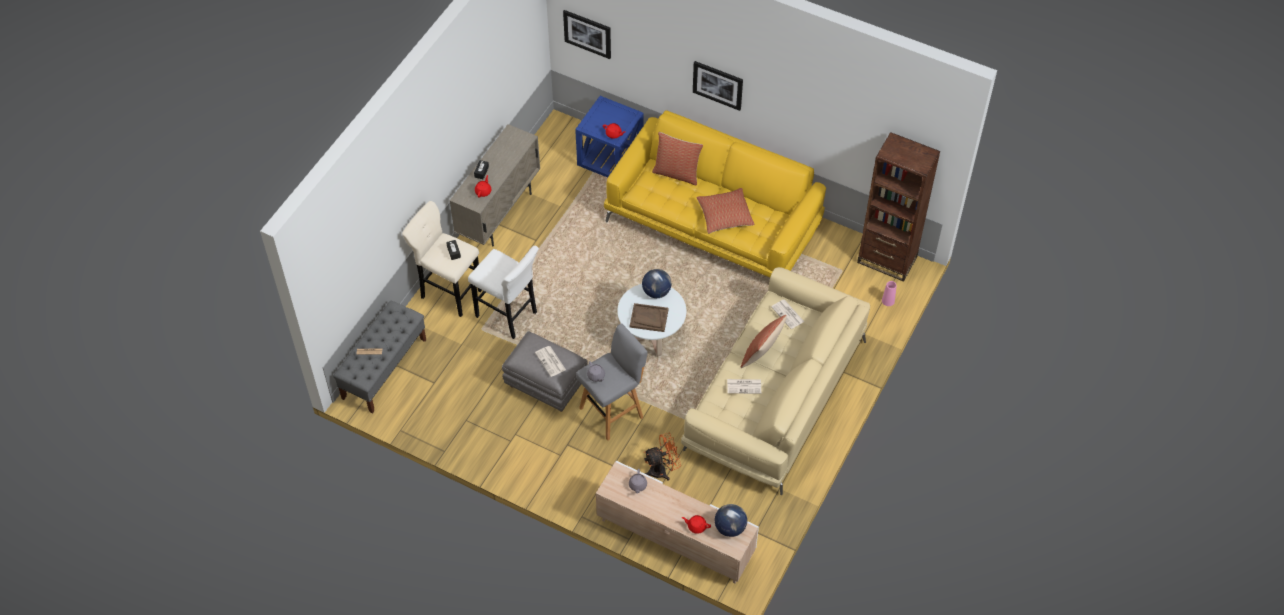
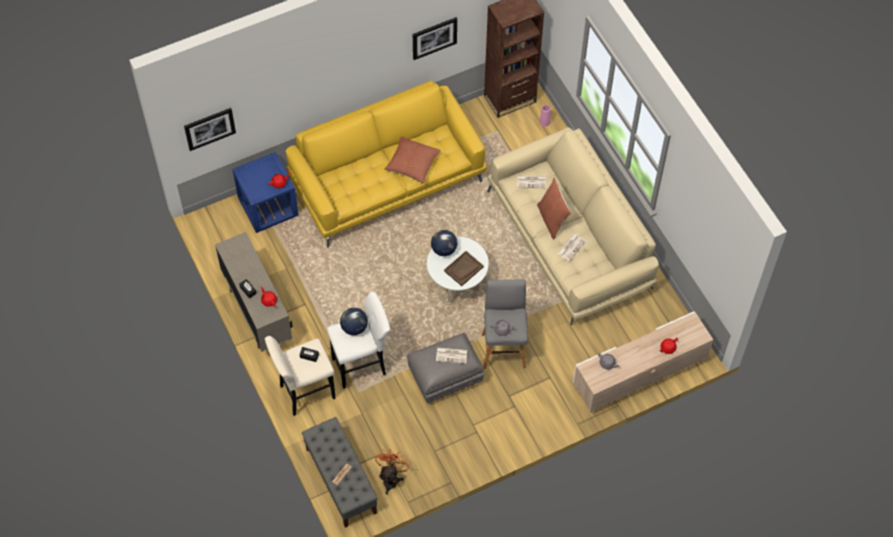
camera: 55 degrees left, 5 degrees up
(662, 470) = (577, 348): orange fan -> orange fan (391, 478)
(677, 173) = (347, 168): pillow -> none
(718, 85) = (336, 79): picture -> picture (434, 37)
(730, 527) = (683, 328): globe -> globe (354, 327)

